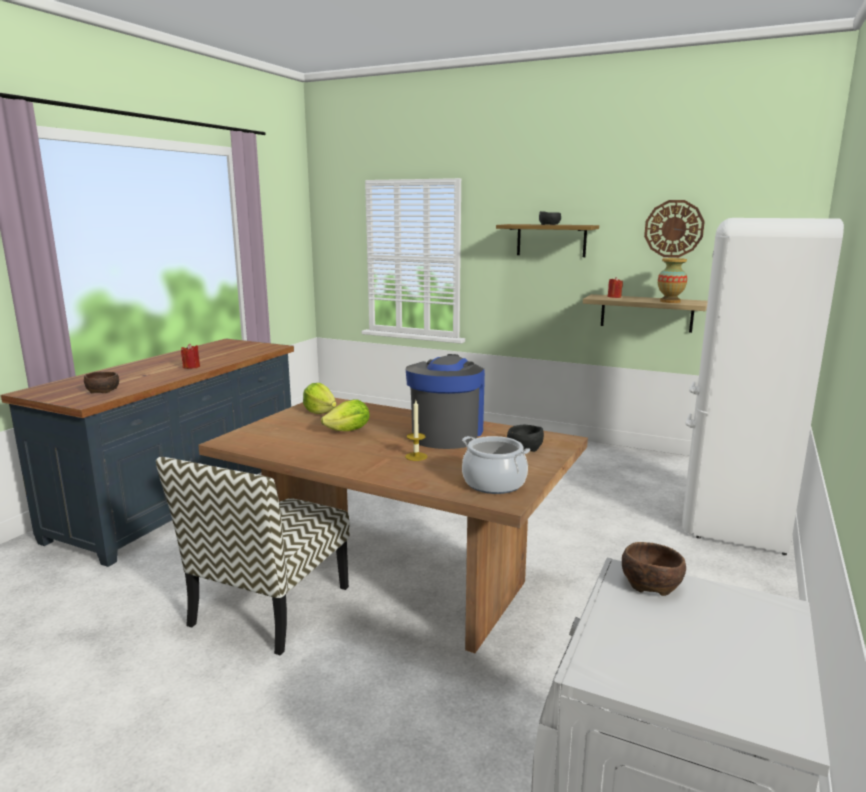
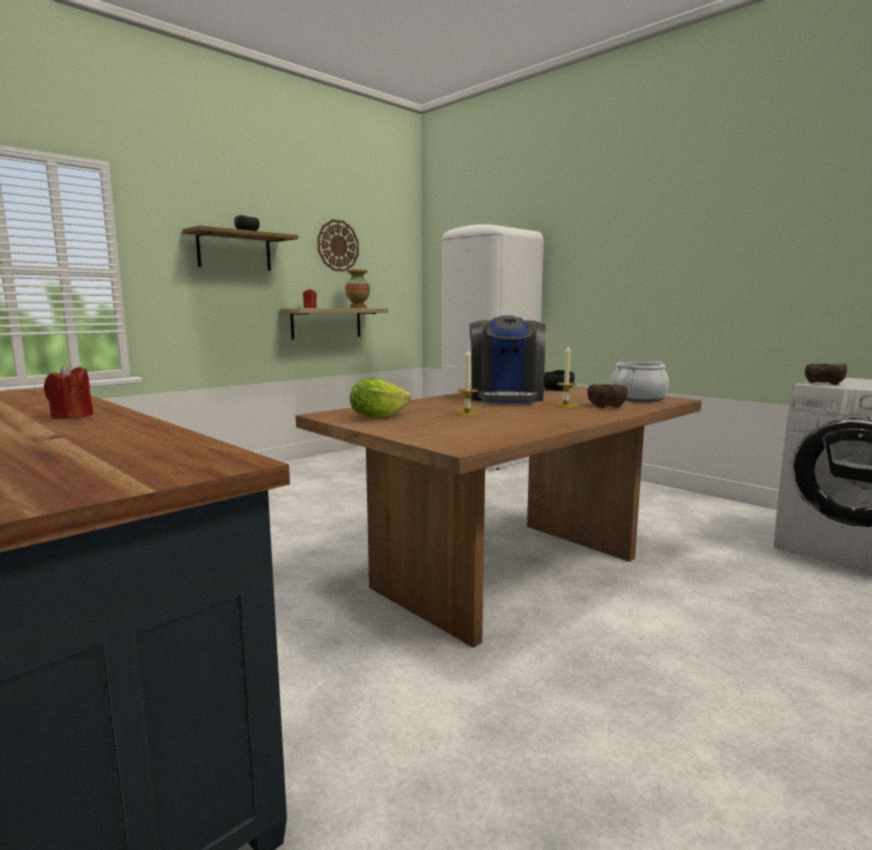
camera: 70 degrees left, 5 degrees down
(104, 391) = (138, 455): brown bowl -> brown bowl (605, 406)
(270, 607) = (526, 651): chair -> none
(348, 431) = (467, 413): lettuce -> candle
(446, 434) = (506, 397): coffee machine -> coffee machine turned 120 degrees counterclockwise

